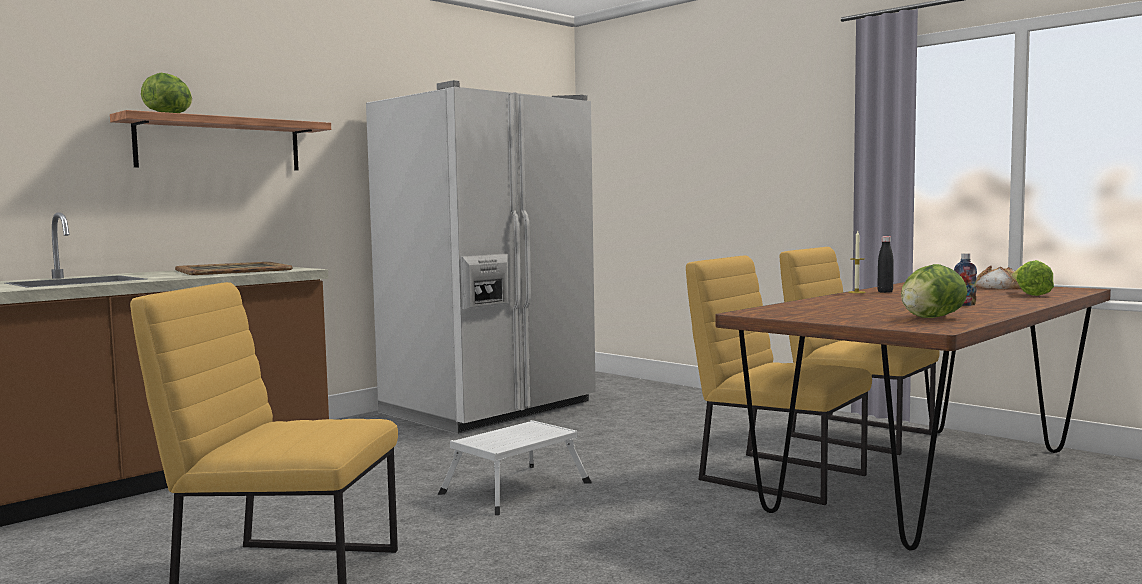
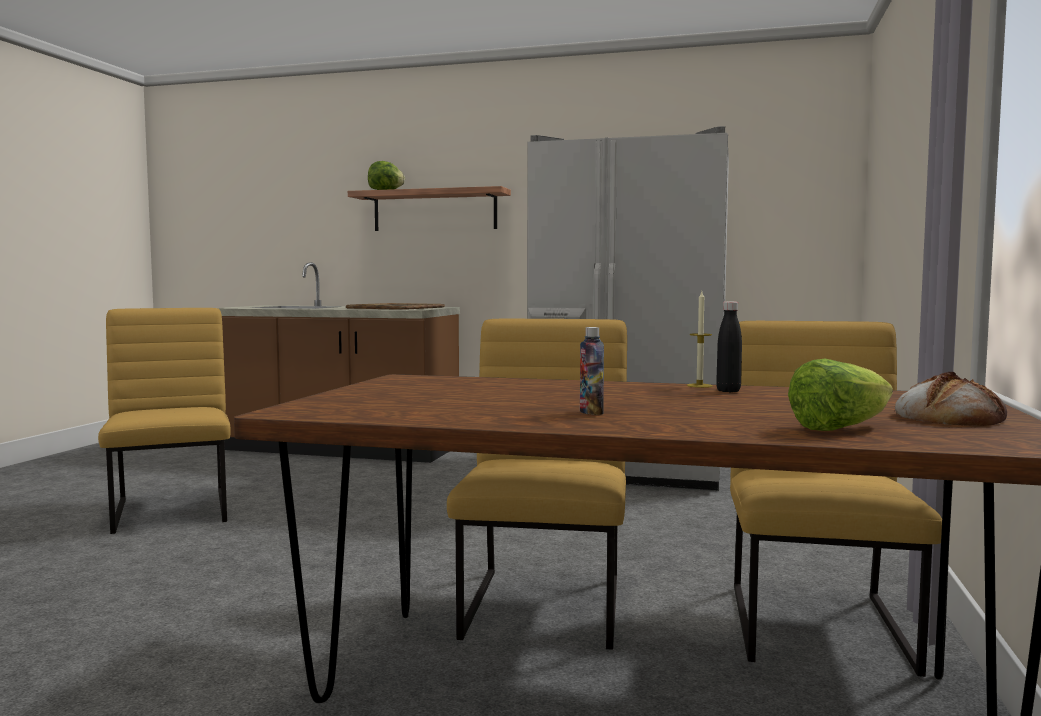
camera: 60 degrees right, 0 degrees up
(516, 488) = (395, 521): white step ladder -> none
(930, 318) = (405, 408): lettuce -> none

